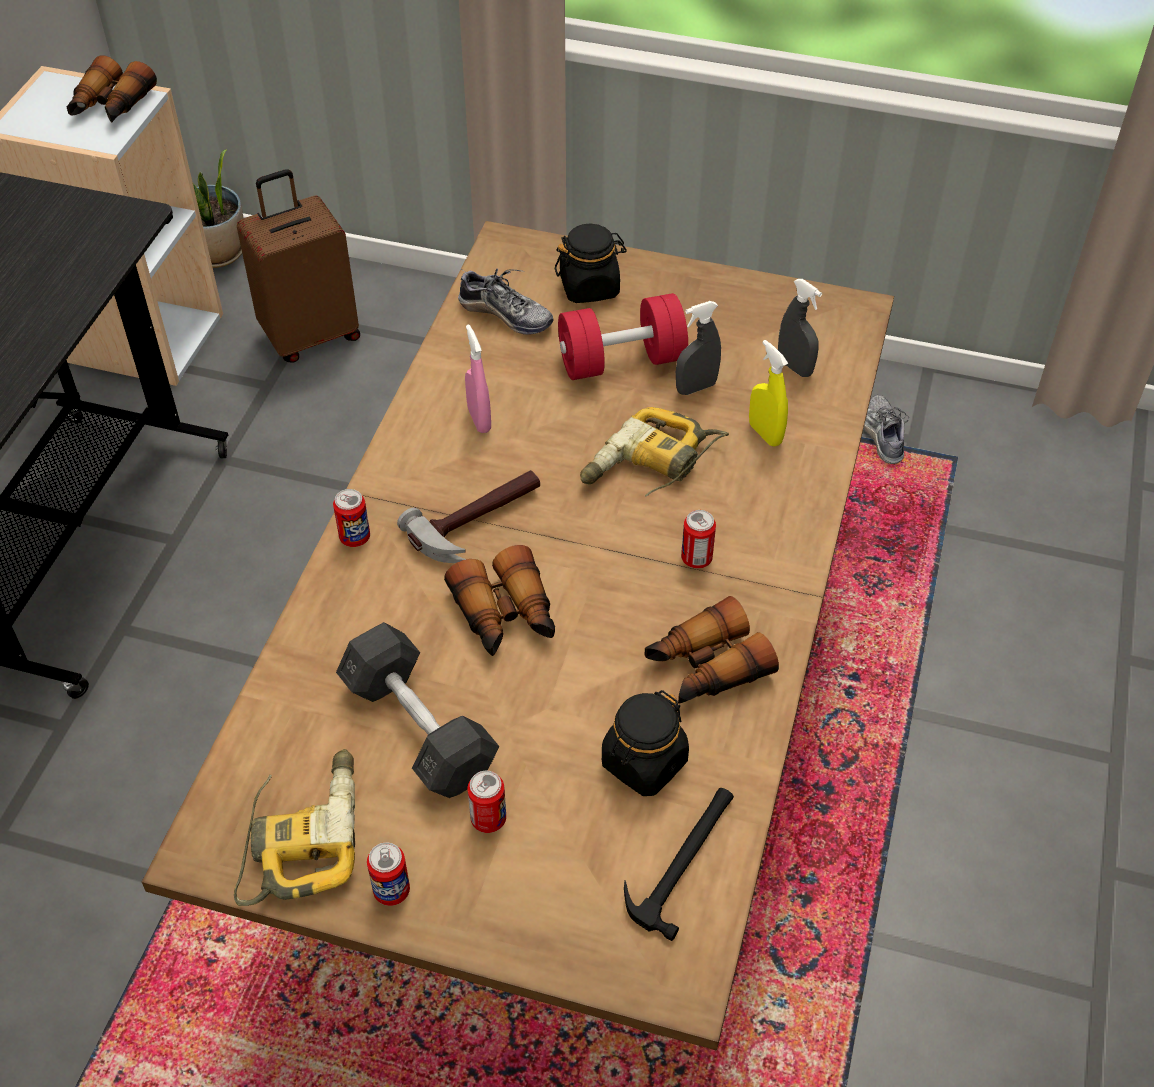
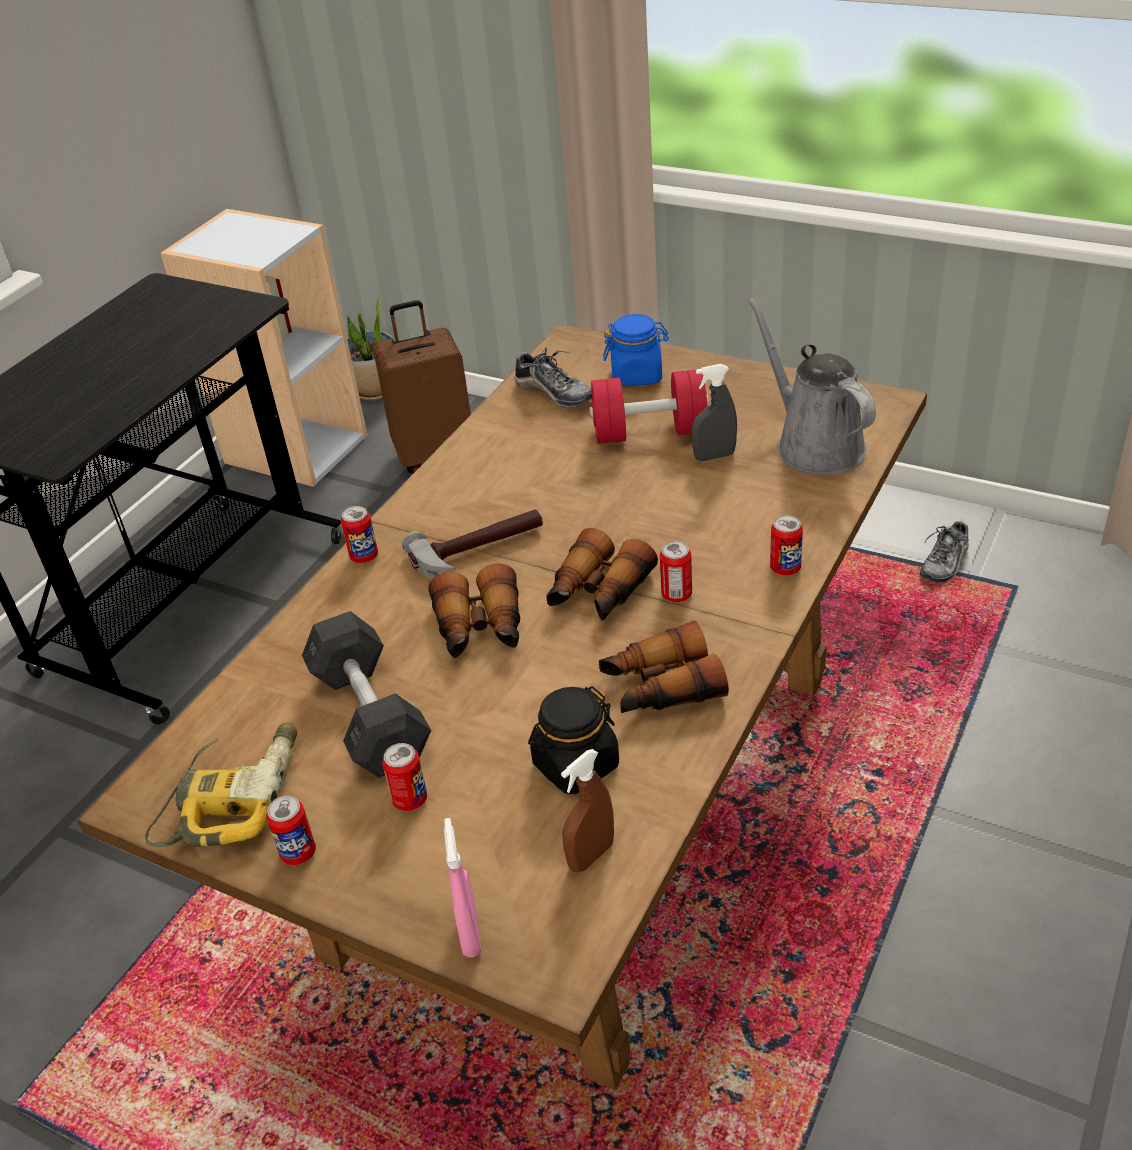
camera: 15 degrees right, 10 degrees down
(111, 106) = (270, 235): binoculars -> binoculars (598, 592)
(479, 420) = (505, 472): pink spray bottle -> pink spray bottle (470, 934)
(590, 287) = (637, 375): black jar -> blue jar
(651, 466) = (654, 517): power drill -> none
(683, 859) = (591, 856): hammer -> brown spray bottle
(765, 434) = (771, 496): yellow spray bottle -> none
(794, 367) = (814, 444): grey spray bottle -> grey watering can
(797, 519) = (785, 568): none -> can
(882, 435) = (945, 563): shoe -> shoe turned 150 degrees counterclockwise

